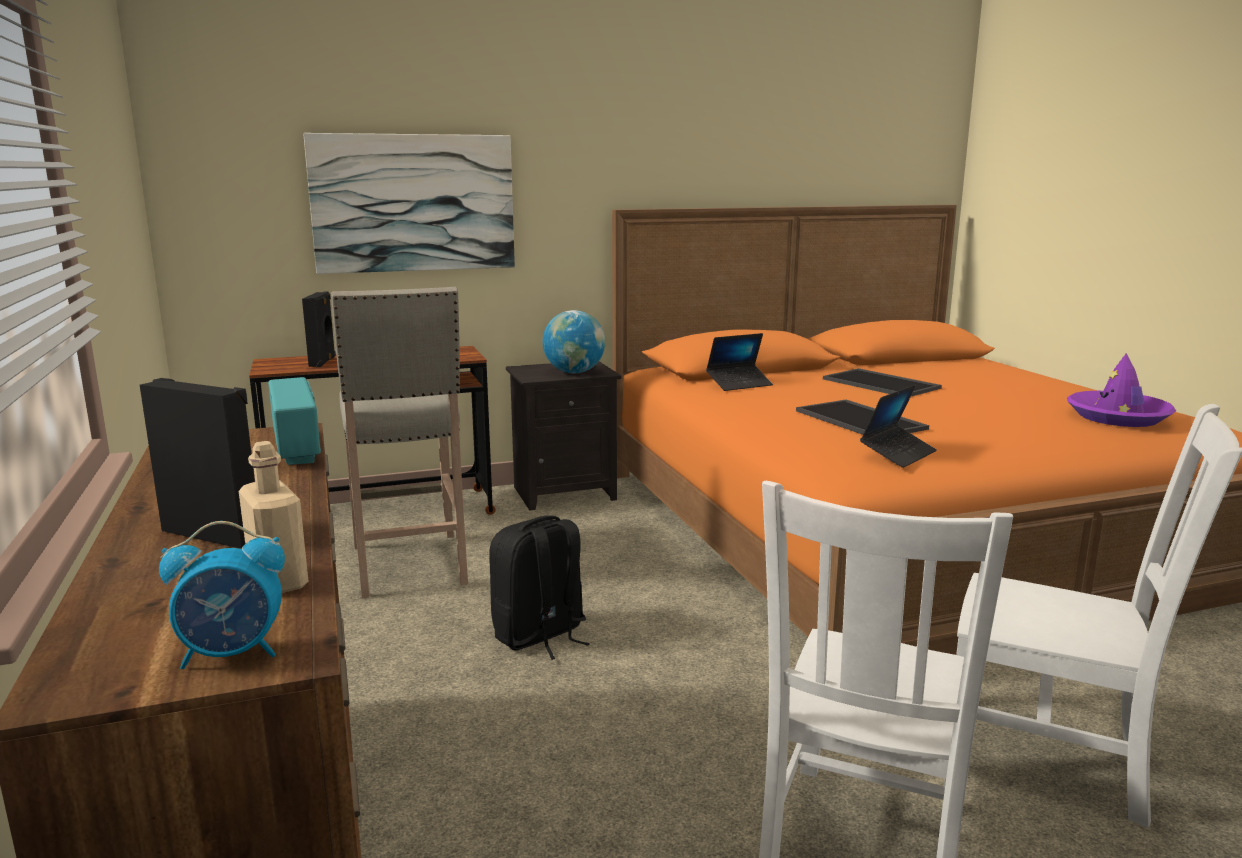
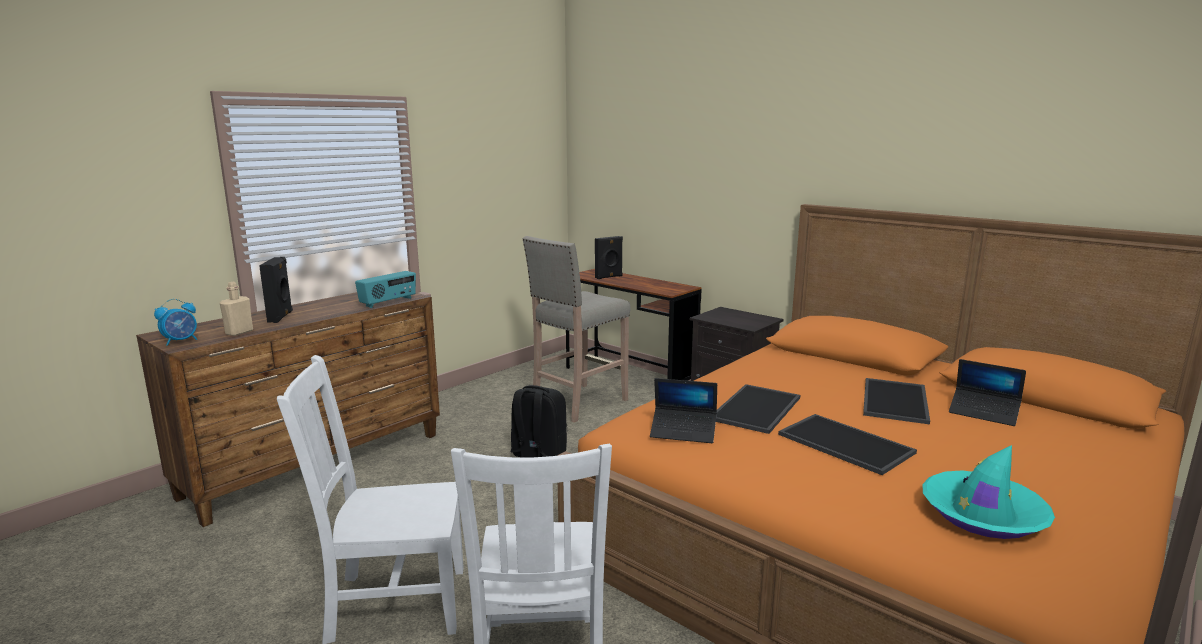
camera: 60 degrees right, 0 degrees up
(233, 654) = (181, 341): alarm clock -> alarm clock turned 90 degrees counterclockwise
(413, 203) = (680, 187): picture -> none
(574, 372) = (737, 321): globe -> none
(739, 384) = (791, 361): laptop -> laptop (983, 413)
(967, 416) = (843, 443): none -> tray
(1118, 417) = (983, 515): purple hat -> turquoise hat

